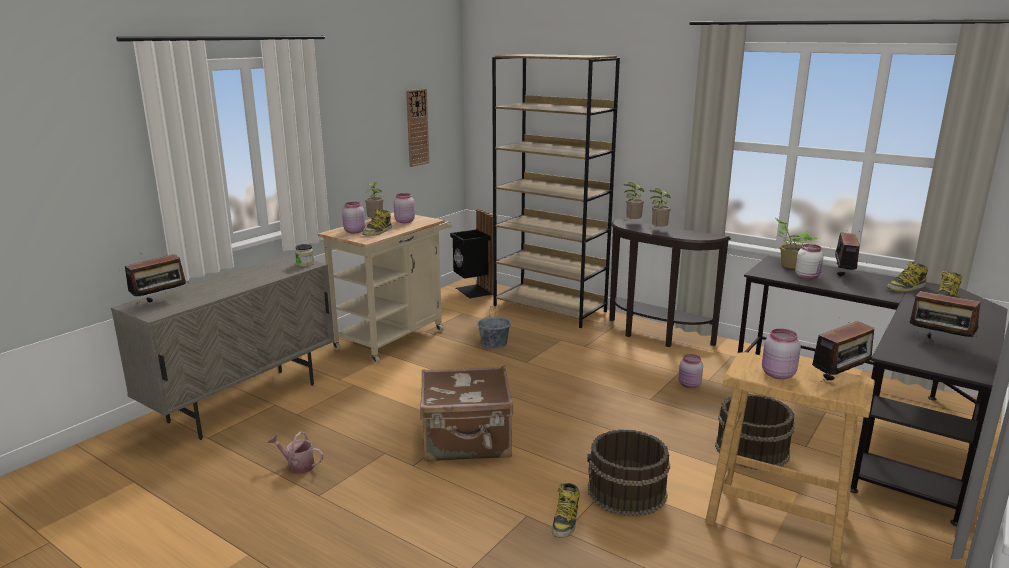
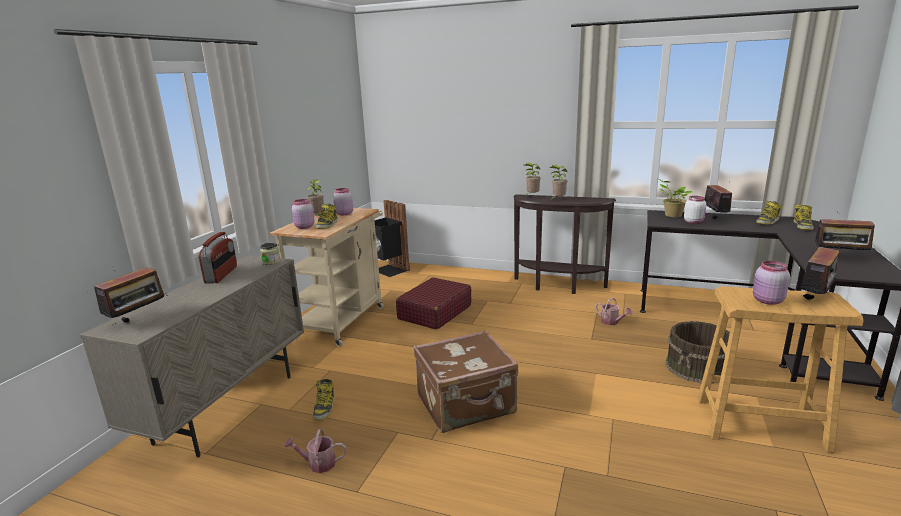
camera: 15 degrees left, 0 degrees up
(253, 271) = (222, 275): none -> radio
(417, 127) = (331, 131): wall clock -> none
(494, 344) = (434, 312): grey bucket -> red suitcase
(550, 308) = (462, 276): brown bookcase -> none
(565, 520) = (601, 464): boot -> boot (324, 407)
(626, 492) = (631, 425): brown bucket -> none
(689, 385) = (612, 322): pink jar -> watering can

